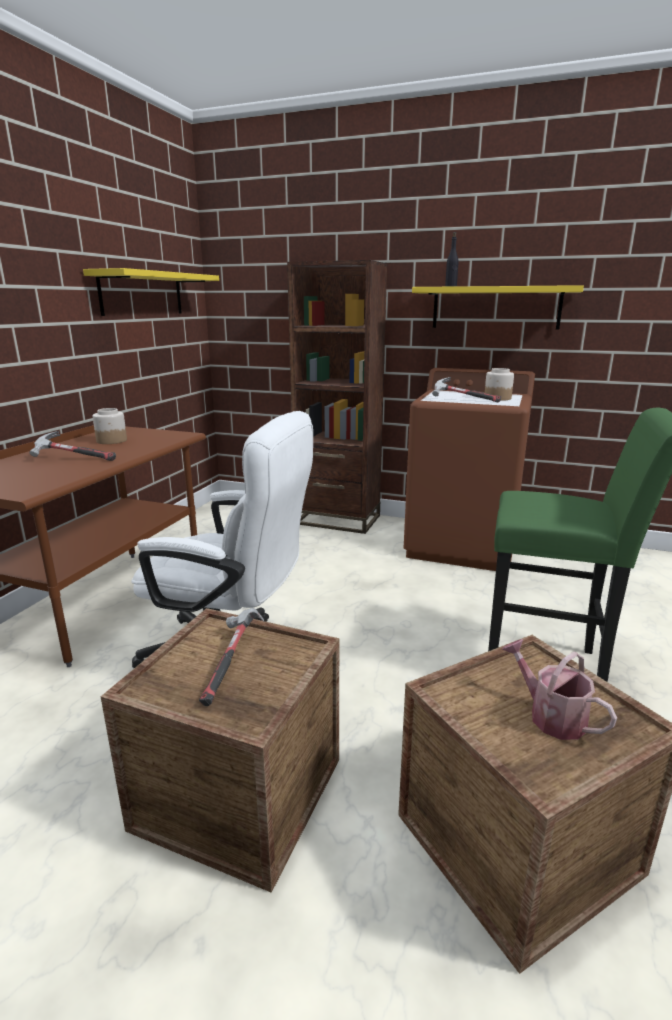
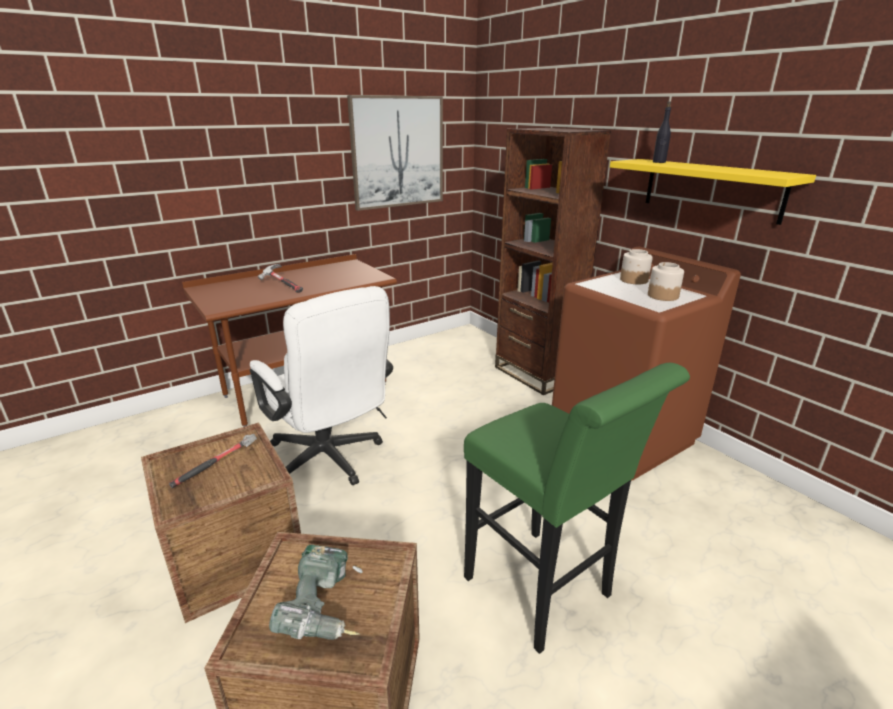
camera: 35 degrees right, 5 degrees up
(111, 441) = (328, 274): jar -> jar (633, 280)
(142, 294) = (398, 152): yellow shelf -> picture
(463, 400) = (618, 291): hammer -> none
(550, 715) = (325, 609): watering can -> power drill

